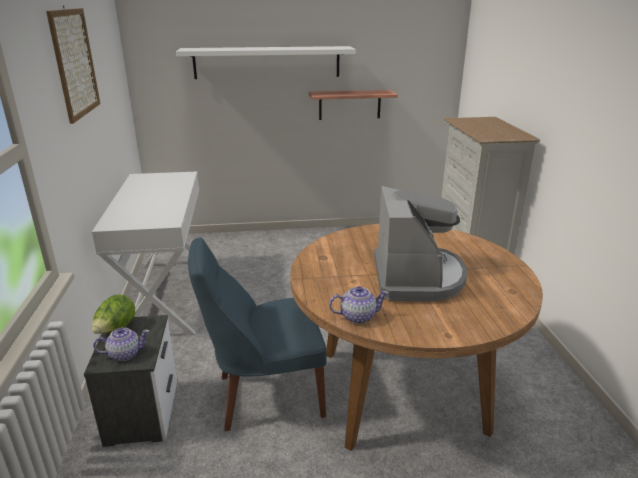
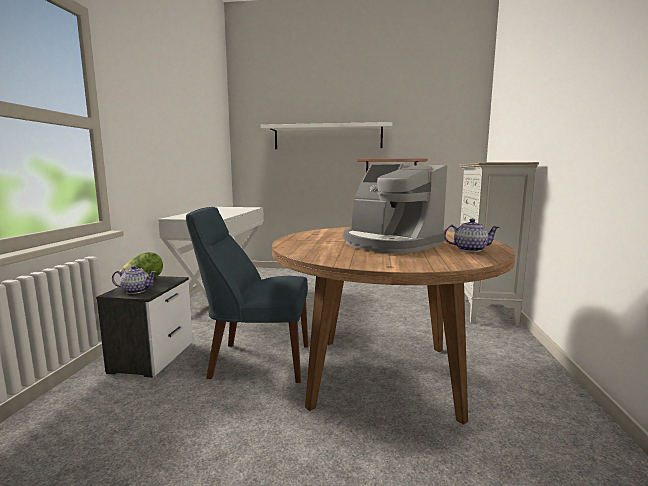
camera: 15 degrees right, 15 degrees down
(74, 61) = (172, 105): picture -> none
(357, 316) = (312, 254): teapot -> teapot (469, 249)
(417, 277) = (389, 244): coffee machine -> coffee machine turned 120 degrees clockwise

